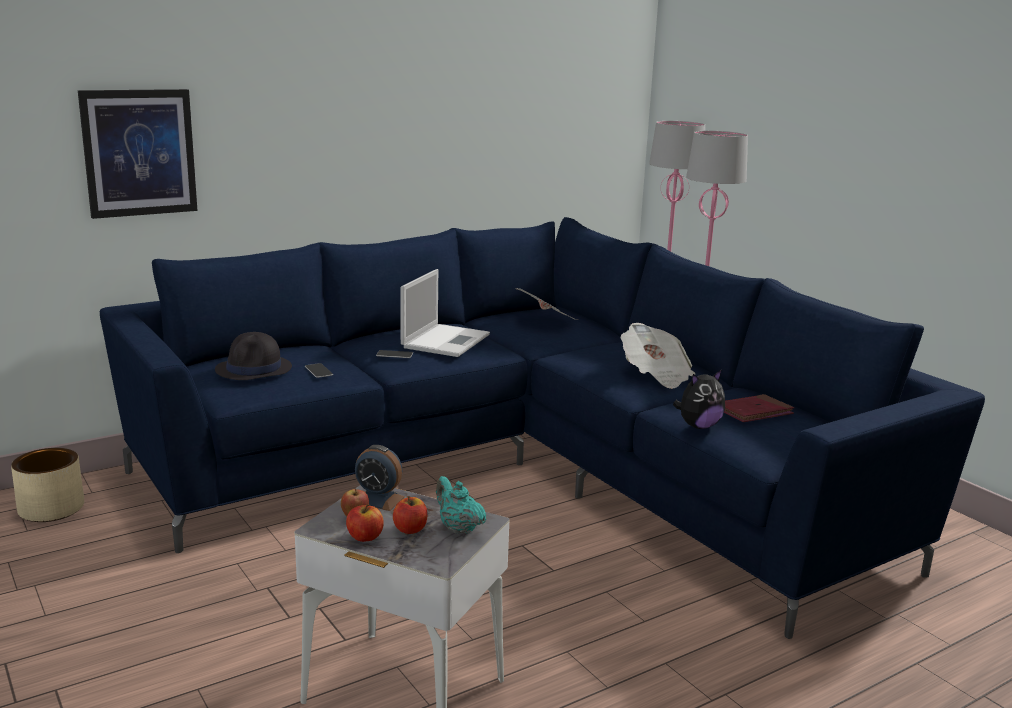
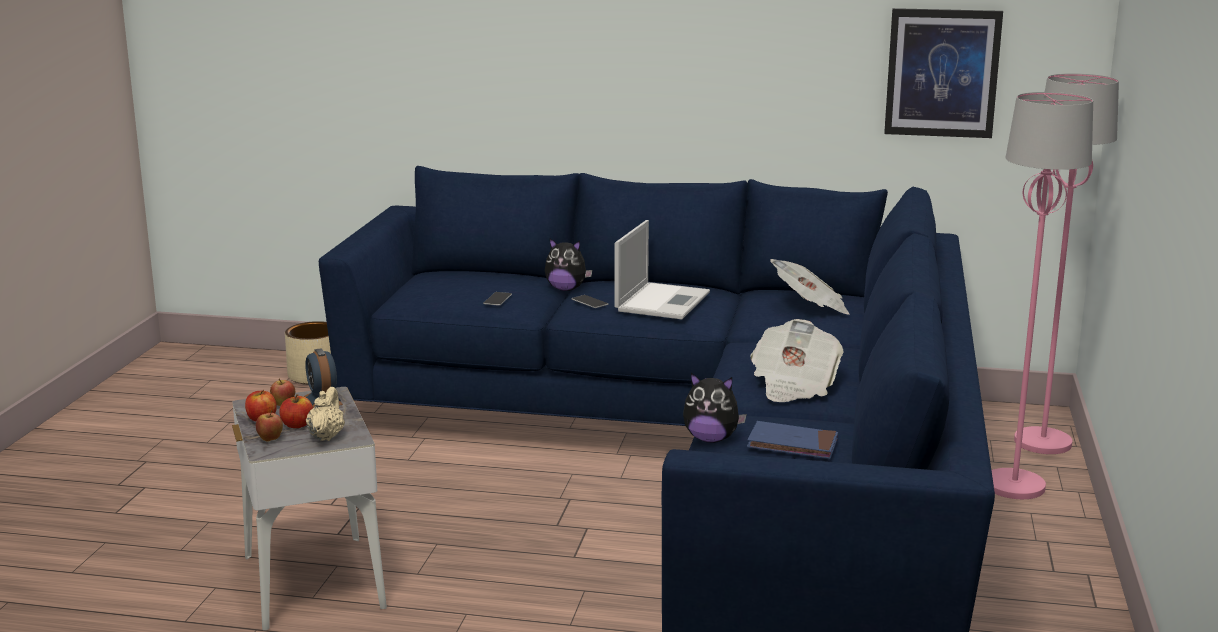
camera: 45 degrees right, 0 degrees up
(139, 153) = (436, 64): picture -> picture (942, 73)
(254, 369) = (453, 285): black hat -> none
(341, 351) = (566, 289): none -> plush toy
(420, 552) = (270, 440): none -> apple
(446, 340) = (663, 301): laptop -> laptop turned 45 degrees counterclockwise
(458, 528) = (326, 436): turquoise teapot -> beige teapot
(753, 412) = (792, 445): red book -> blue book

